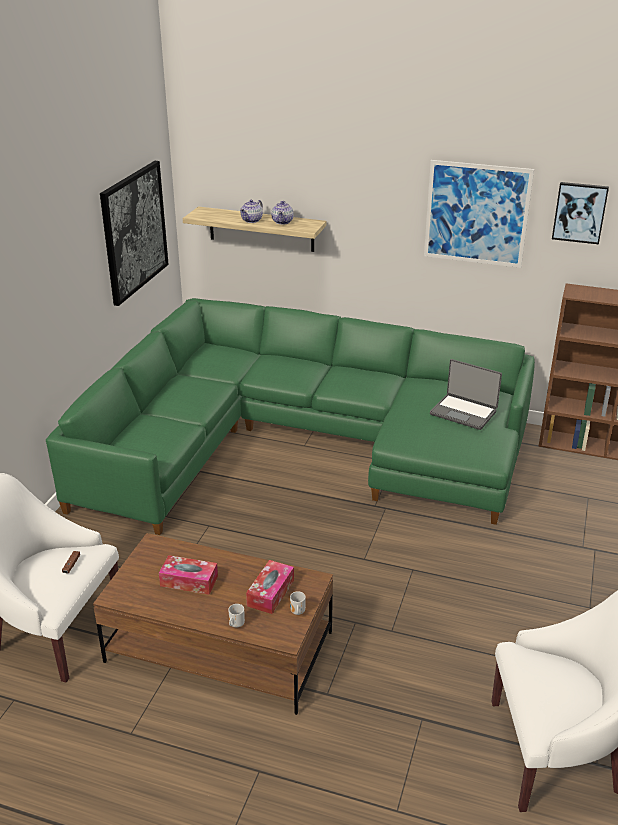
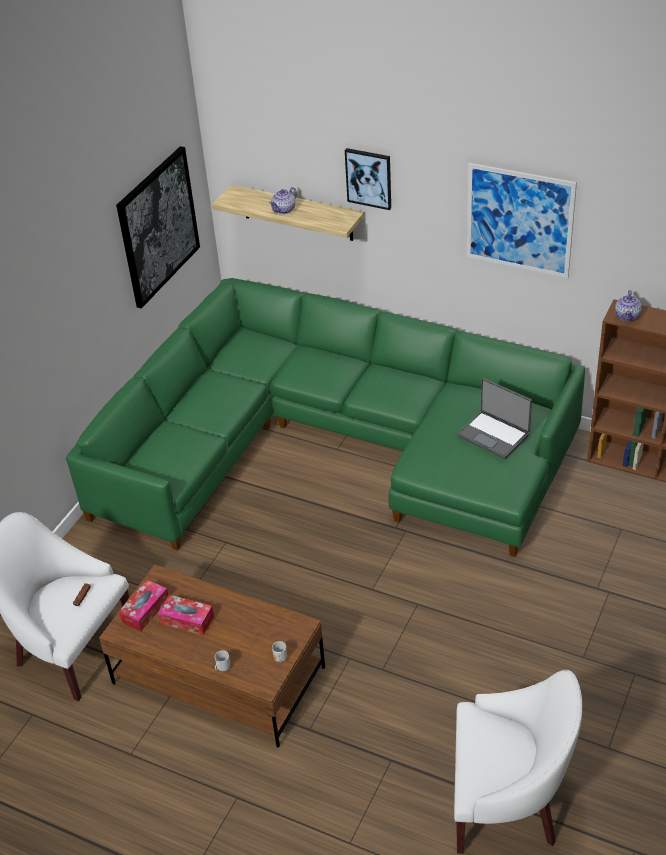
camera: 10 degrees right, 10 degrees up
(270, 593) = (259, 637): tissue box -> tissue box (145, 610)
(282, 222) = (316, 213): teapot -> teapot (627, 316)
(579, 212) = (626, 229): picture -> picture (369, 178)

